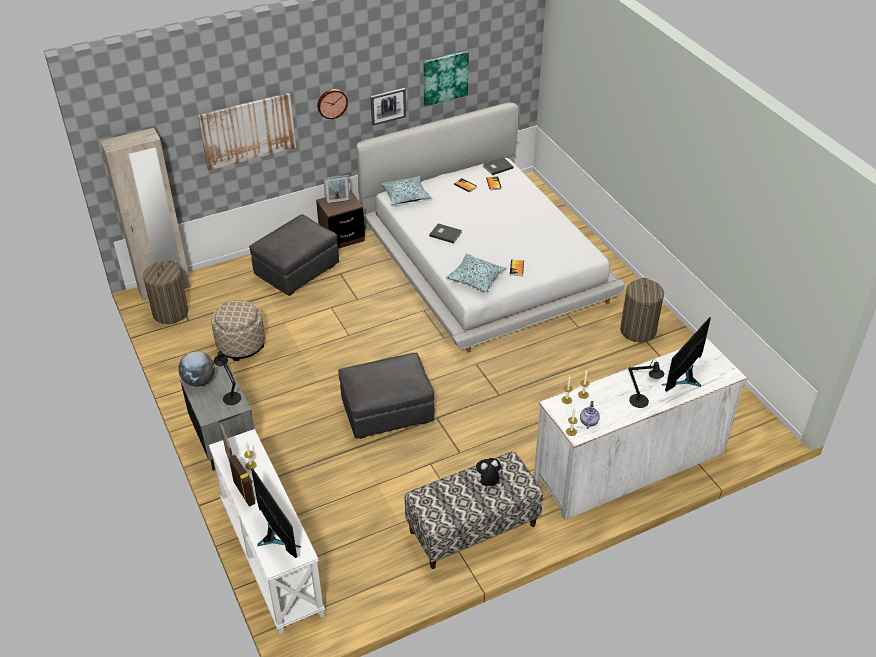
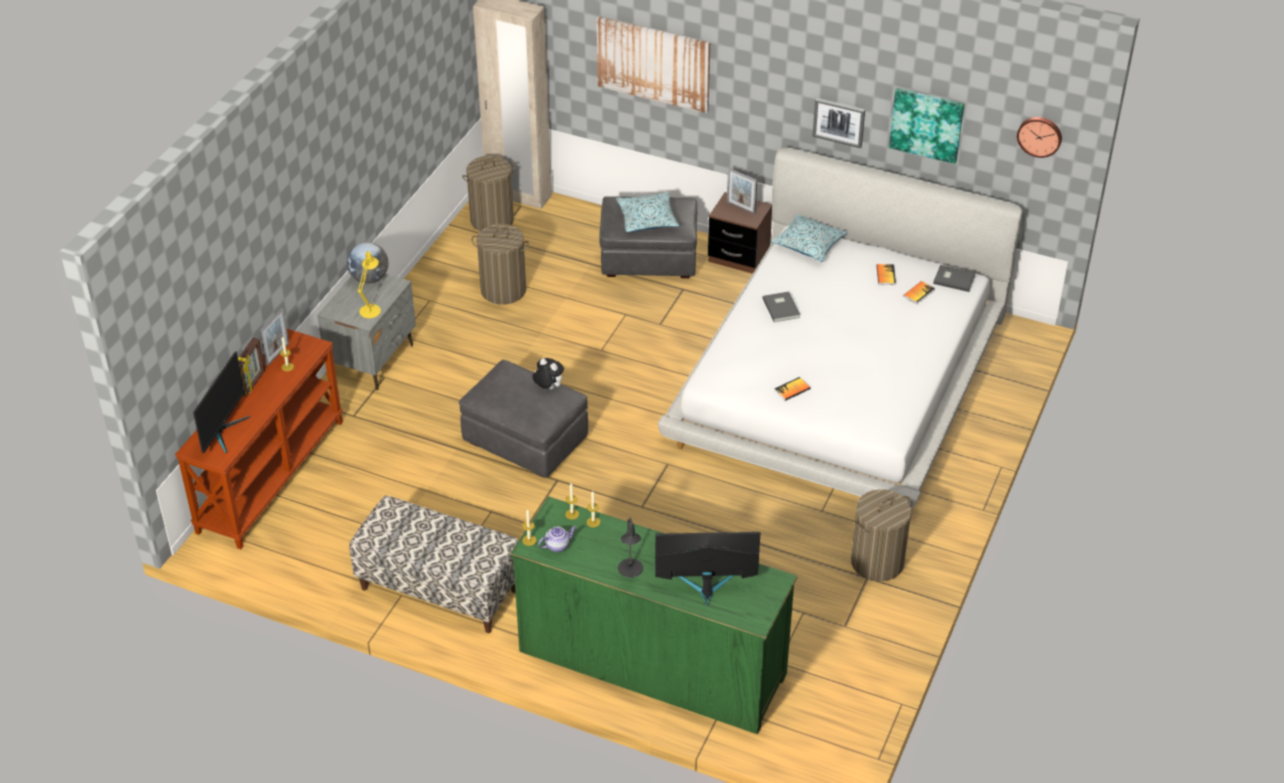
camera: 50 degrees right, 0 degrees up
(230, 396) = (371, 309): black table lamp -> yellow table lamp
(241, 345) = (503, 290): beige ottoman -> laundry basket
(270, 558) = (270, 475): white console table -> brown console table
(331, 103) = (763, 81): wall clock -> wall clock (1040, 135)
(475, 278) = (736, 369): pillow -> pillow (647, 219)
(487, 483) = (454, 543): plush toy -> plush toy (548, 387)
(629, 464) = (652, 662): white dresser -> green dresser

